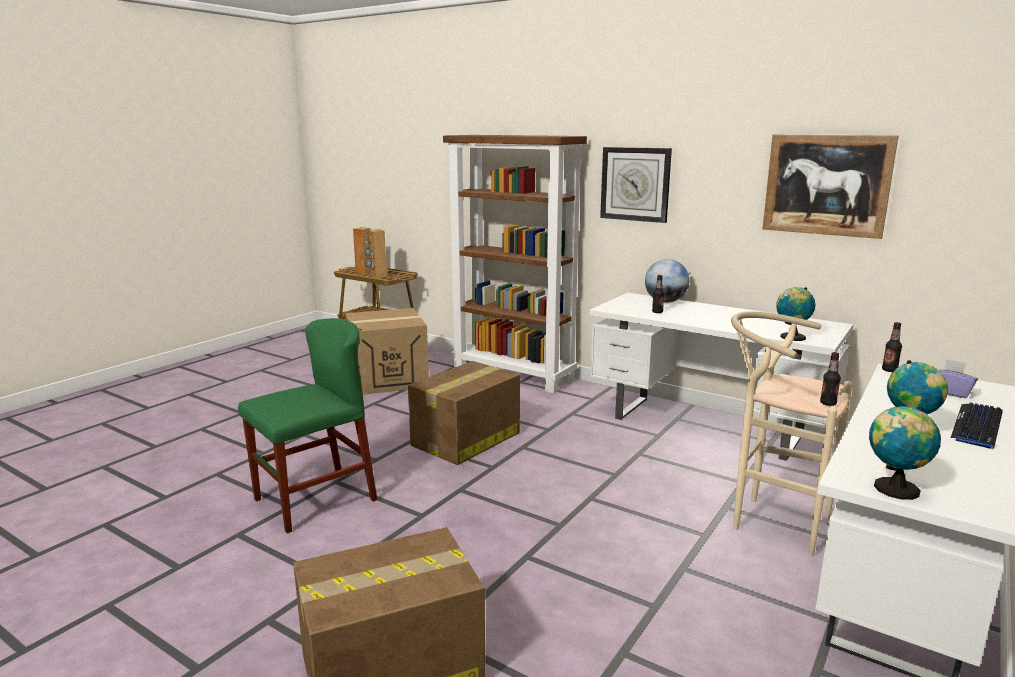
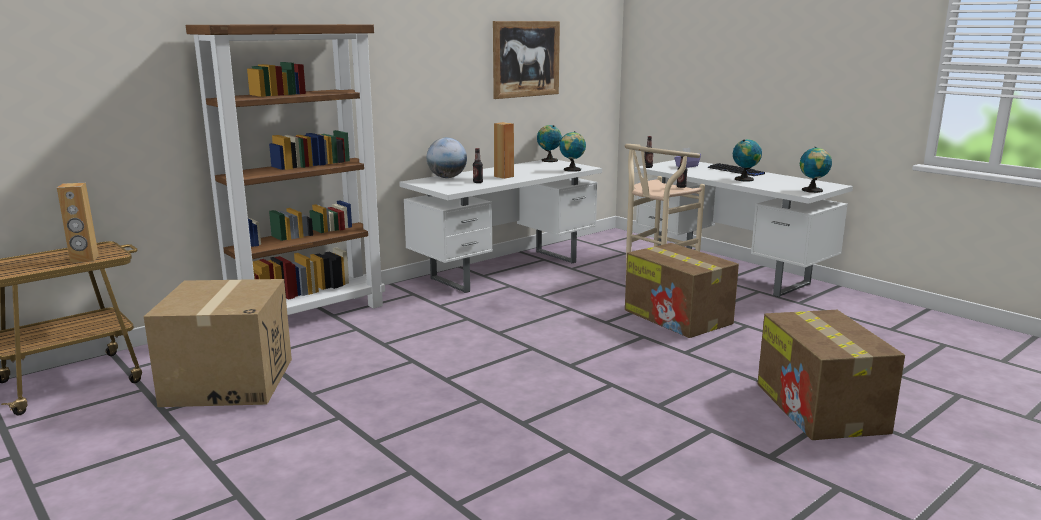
camera: 75 degrees left, 0 degrees up
(315, 500) = (560, 435): green chair -> none
(364, 273) = (44, 266): brown speaker -> brown speaker (504, 176)
(465, 440) = (463, 354): cardboard box -> cardboard box (679, 317)
(635, 184) = (393, 72): wall clock -> none
(835, 324) = (548, 160): none -> globe

